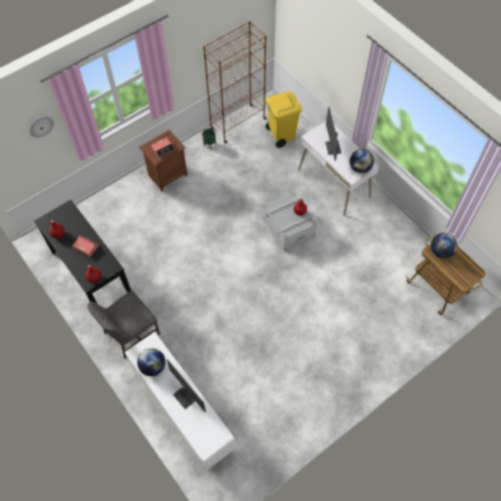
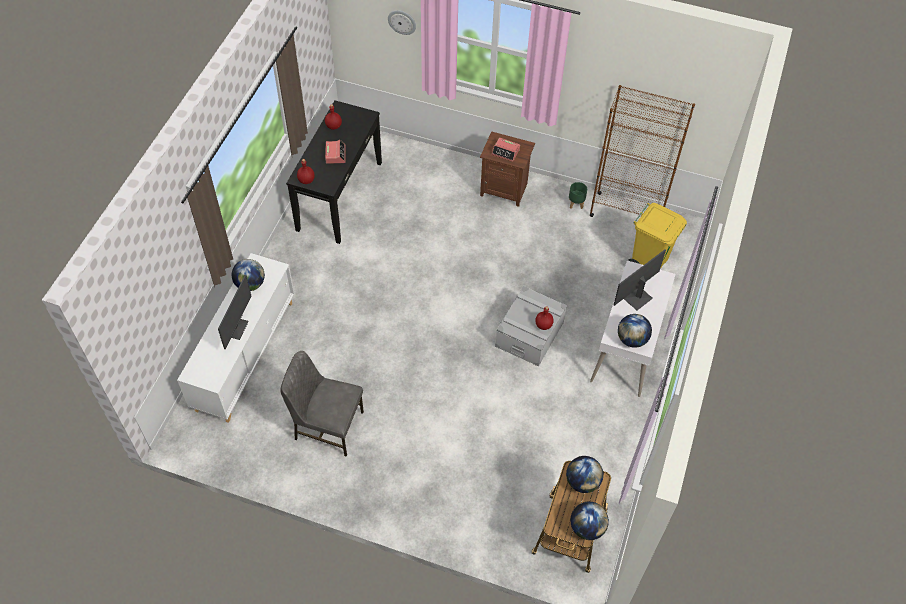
camera: 55 degrees right, 5 degrees down
(130, 333) = (298, 264): grey chair -> grey chair (327, 426)
(472, 267) = (587, 527): none -> globe

